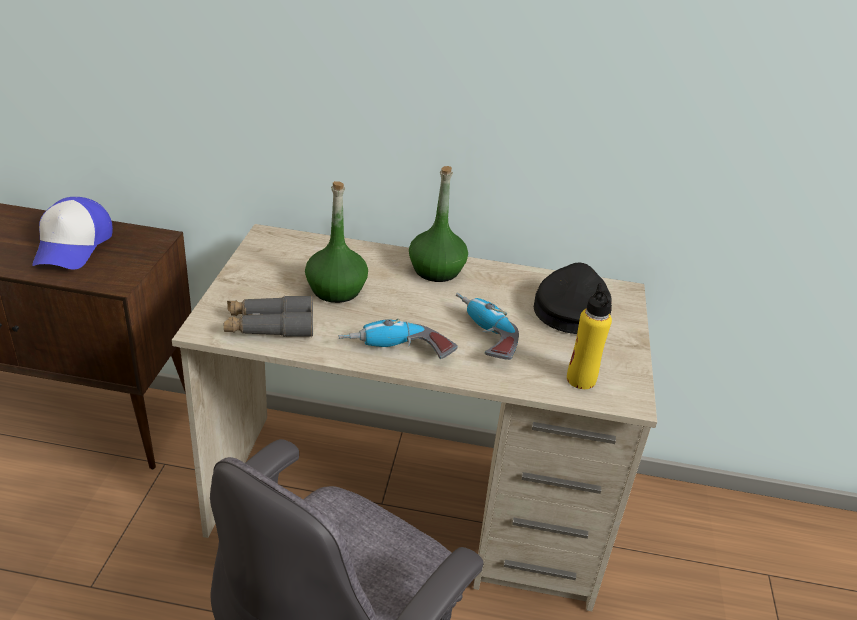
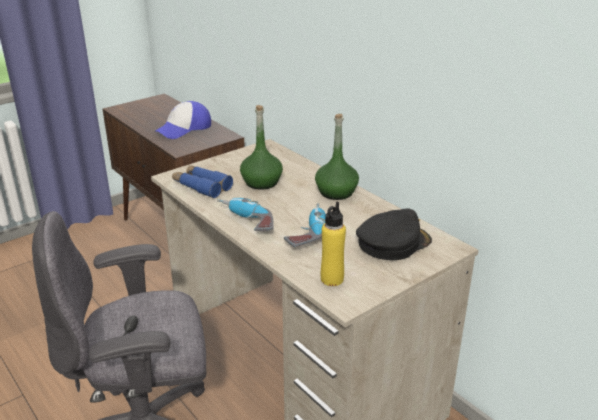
camera: 45 degrees right, 5 degrees down
(270, 326) = (202, 186): grey binoculars -> blue binoculars

